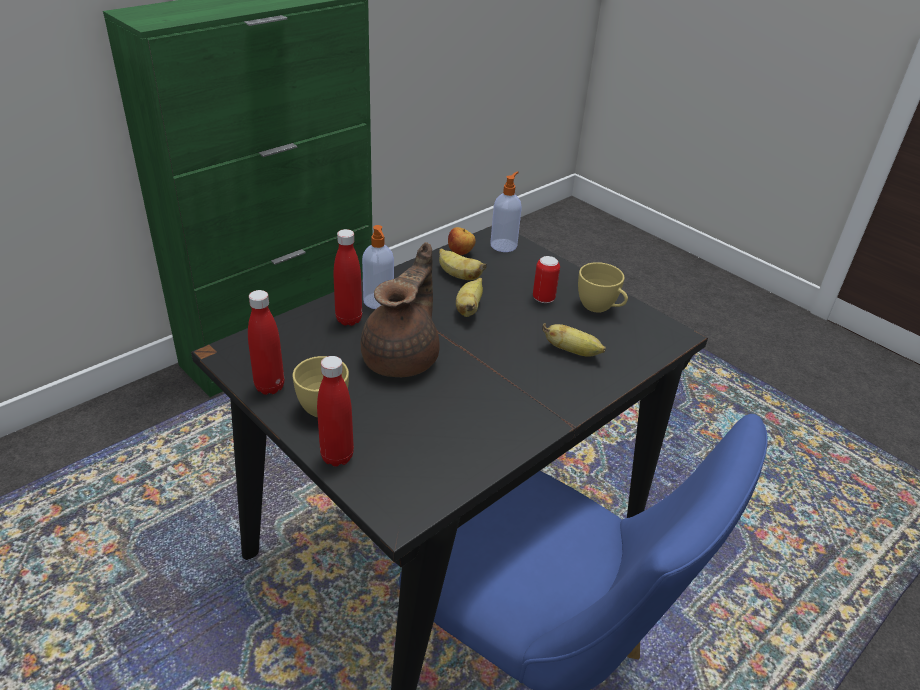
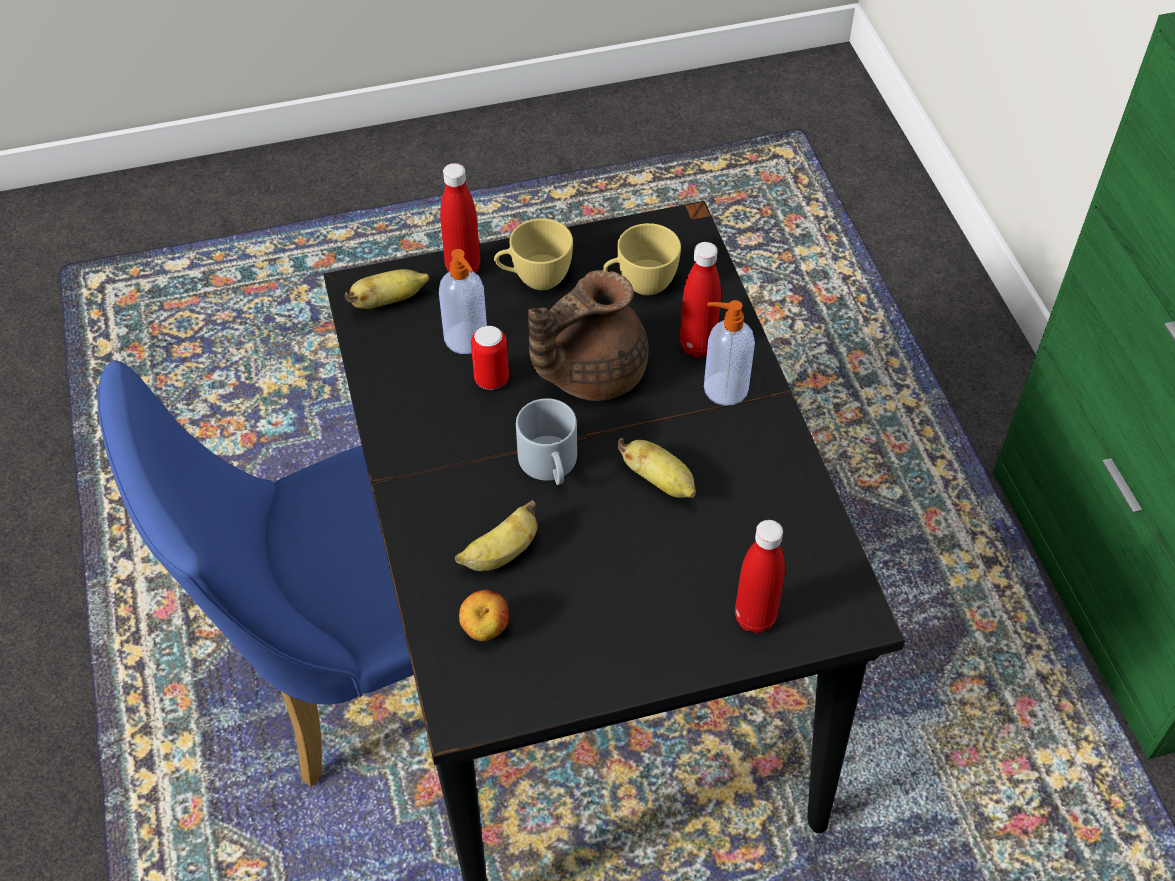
camera: 120 degrees right, 15 degrees up
(269, 387) = (603, 246): red bottle -> red bottle (754, 618)
(403, 357) = (589, 372): brown teapot -> brown teapot turned 90 degrees clockwise
(458, 275) = (751, 504): banana -> banana (388, 301)
(461, 253) = (816, 535): apple -> apple (485, 629)
(492, 351) = (551, 465): none -> grey mug
(504, 245) = (819, 608): soap dispenser -> soap dispenser (466, 339)
(543, 298) = (640, 585): can -> can (491, 379)
(600, 308) = (578, 648): yellow cup -> yellow cup (639, 284)

